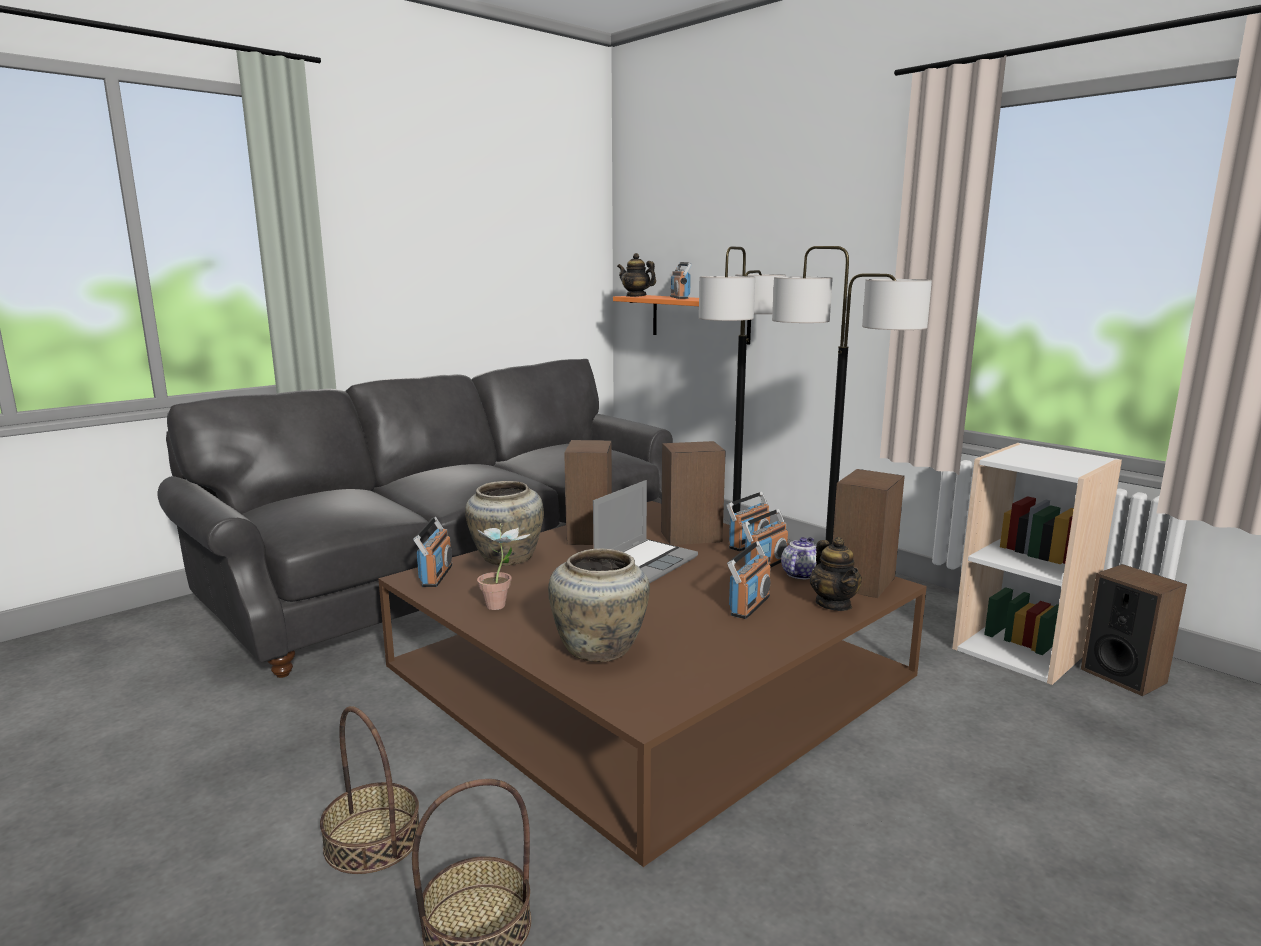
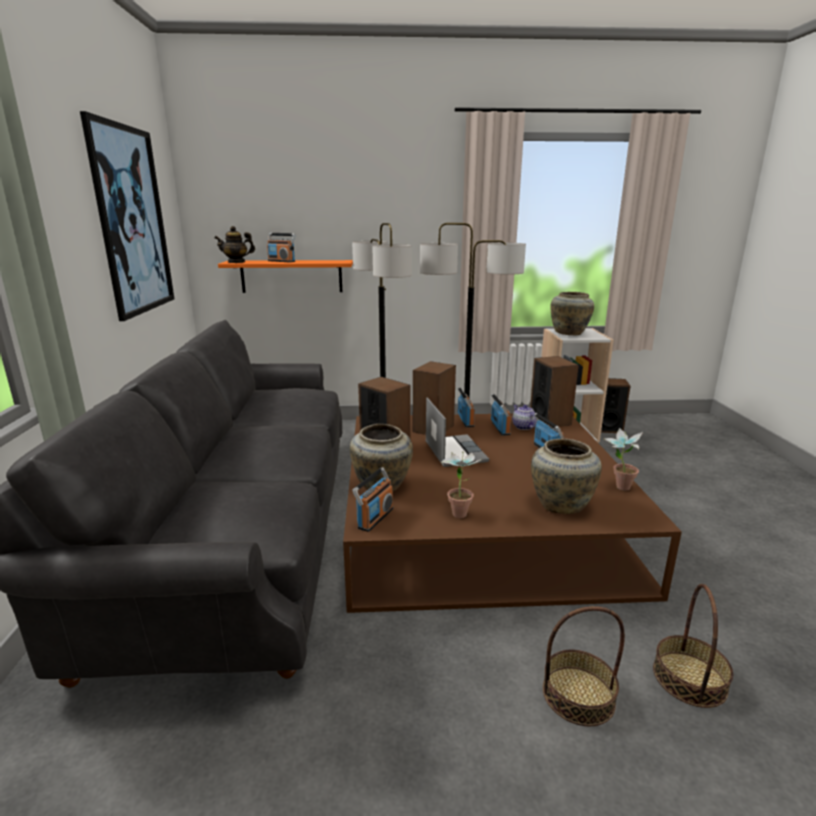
camera: 50 degrees left, 5 degrees up
(436, 575) = (375, 518): radio -> radio turned 75 degrees clockwise
(503, 245) = (132, 221): none -> picture
(714, 672) = (618, 487): none -> potted plant
(834, 604) = (567, 435): teapot -> none
(1033, 456) = (569, 333): none -> beige vase

